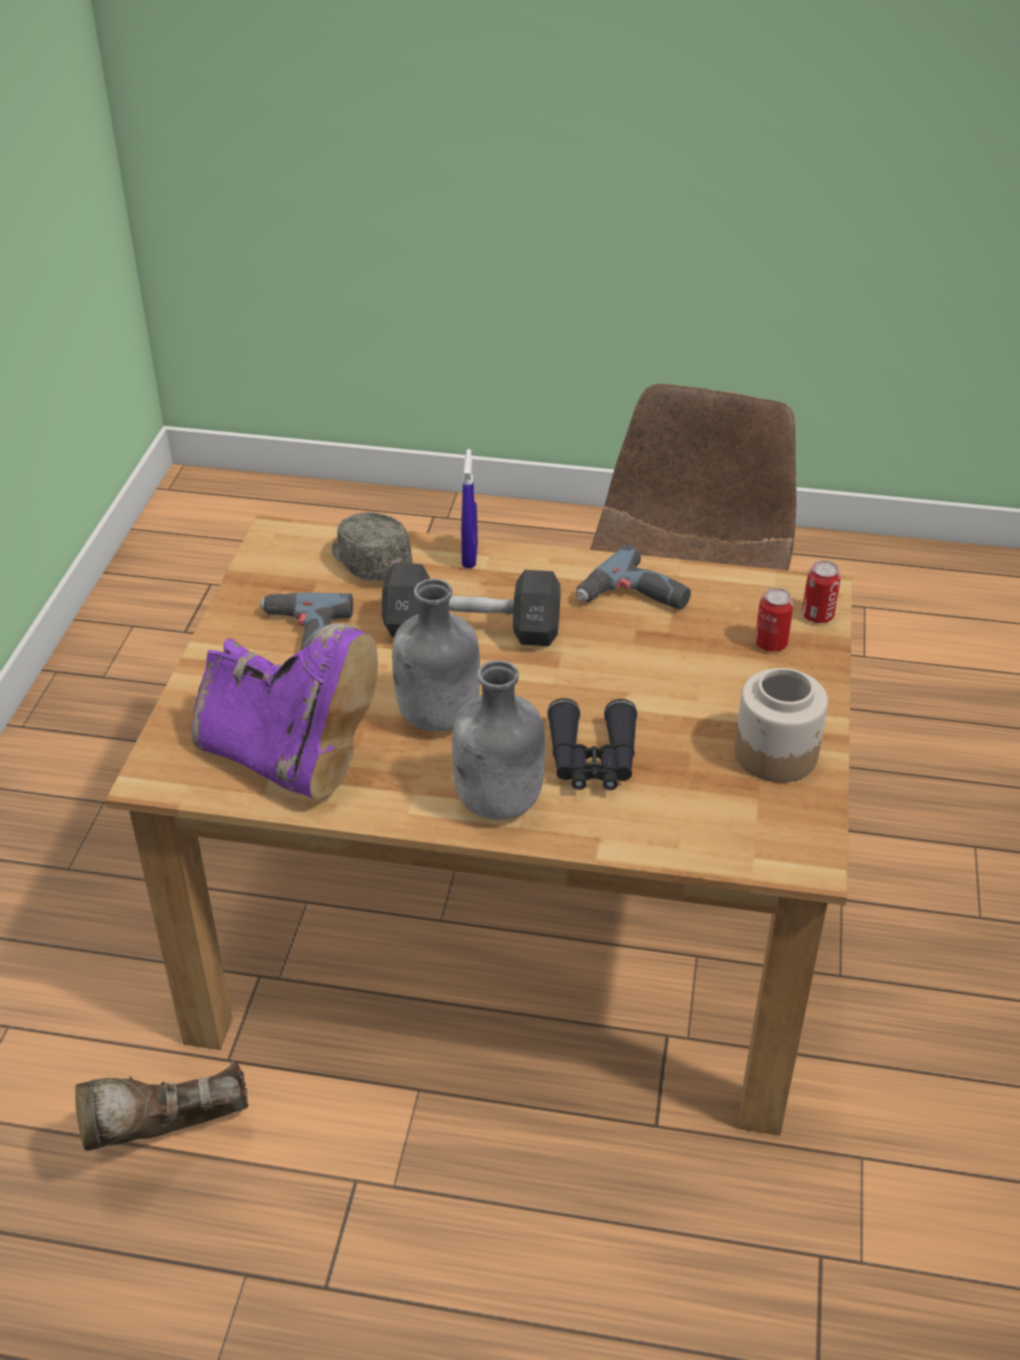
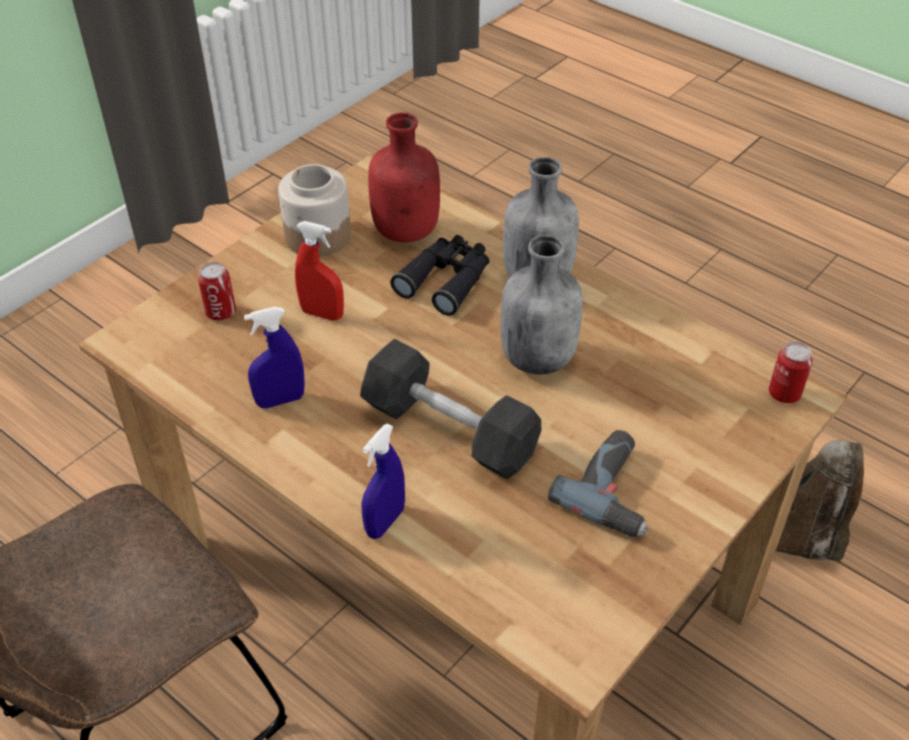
camera: 150 degrees left, 5 degrees up
(289, 761) = (681, 368): purple boot -> none
(369, 560) = (493, 566): grey cap -> none
(633, 599) = (280, 400): power drill -> blue spray bottle
(678, 678) = (322, 314): none -> red spray bottle
(688, 799) = (407, 231): none -> red bottle
(817, 615) = (154, 320): can -> can (784, 393)

